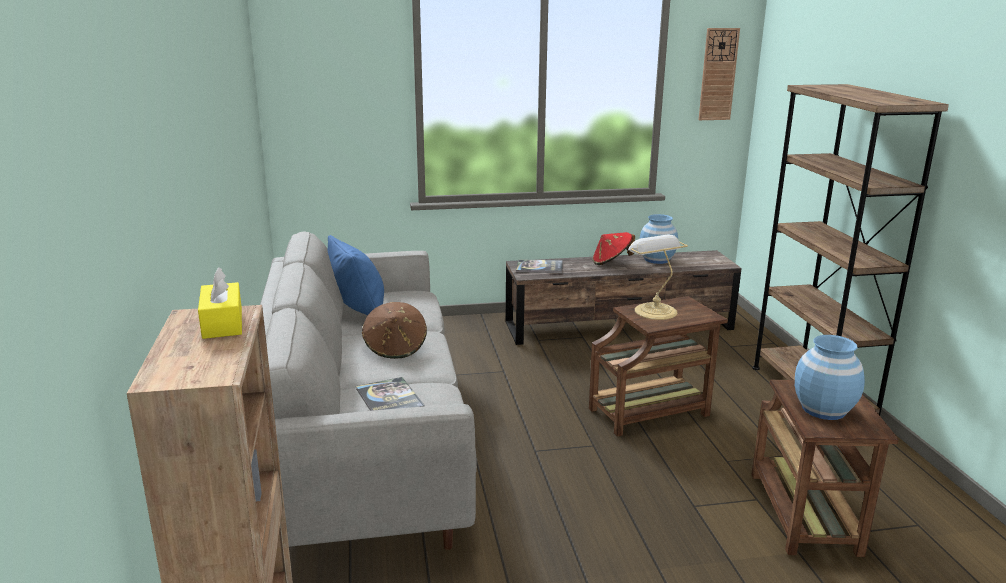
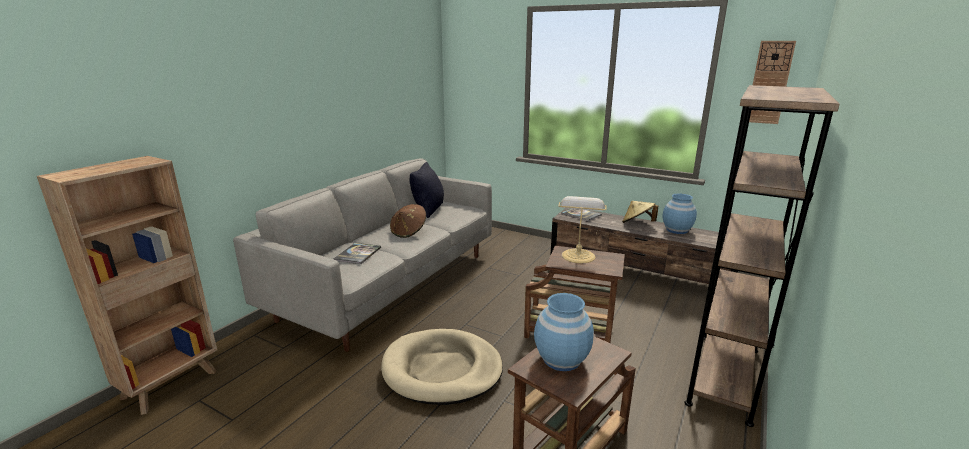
camera: 40 degrees right, 0 degrees up
(222, 323) = (137, 163): yellow tissue box -> none
(358, 311) = (429, 210): blue pillow -> black pillow
(592, 510) = (442, 370): none -> beige dog bed
(611, 262) = (637, 223): red hat -> beige hat

